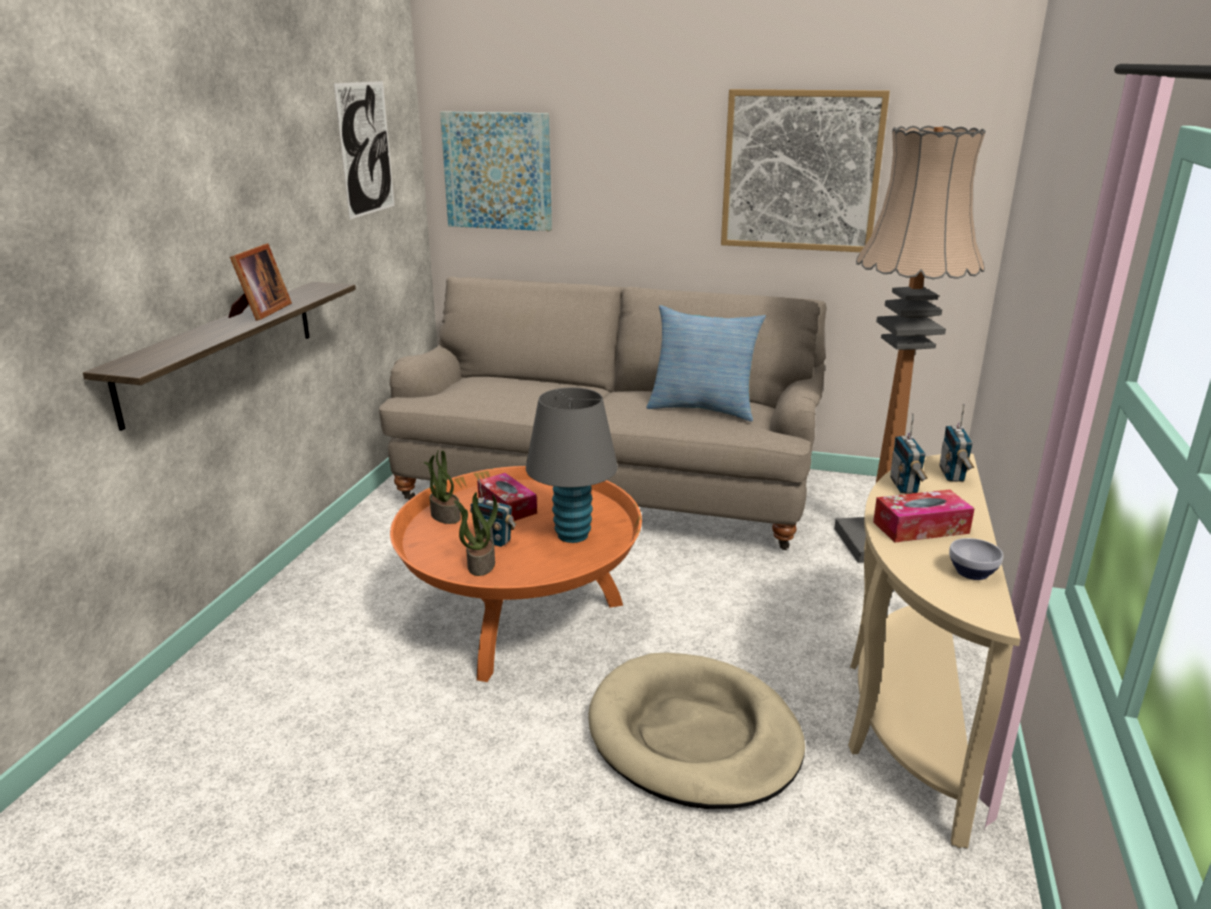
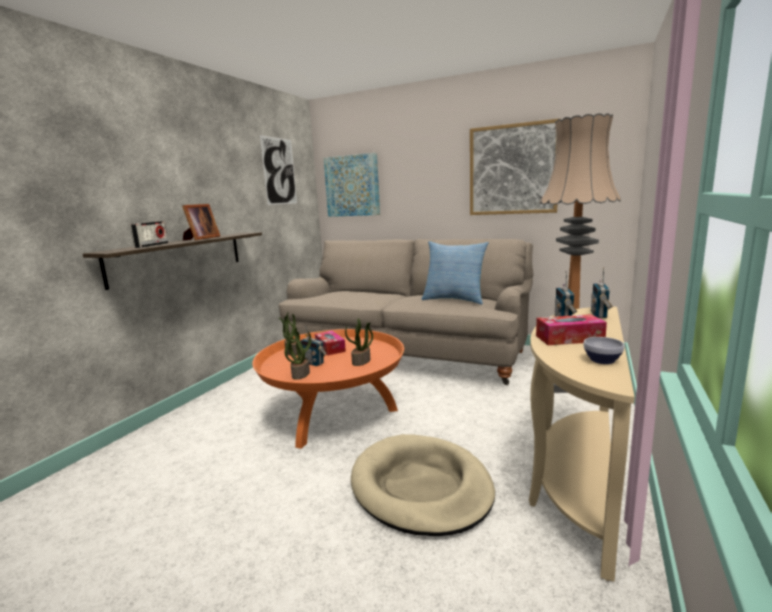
camera: 10 degrees right, 10 degrees down
(191, 341) = (152, 245): none -> radio
(573, 535) = (361, 361): grey table lamp -> potted plant

